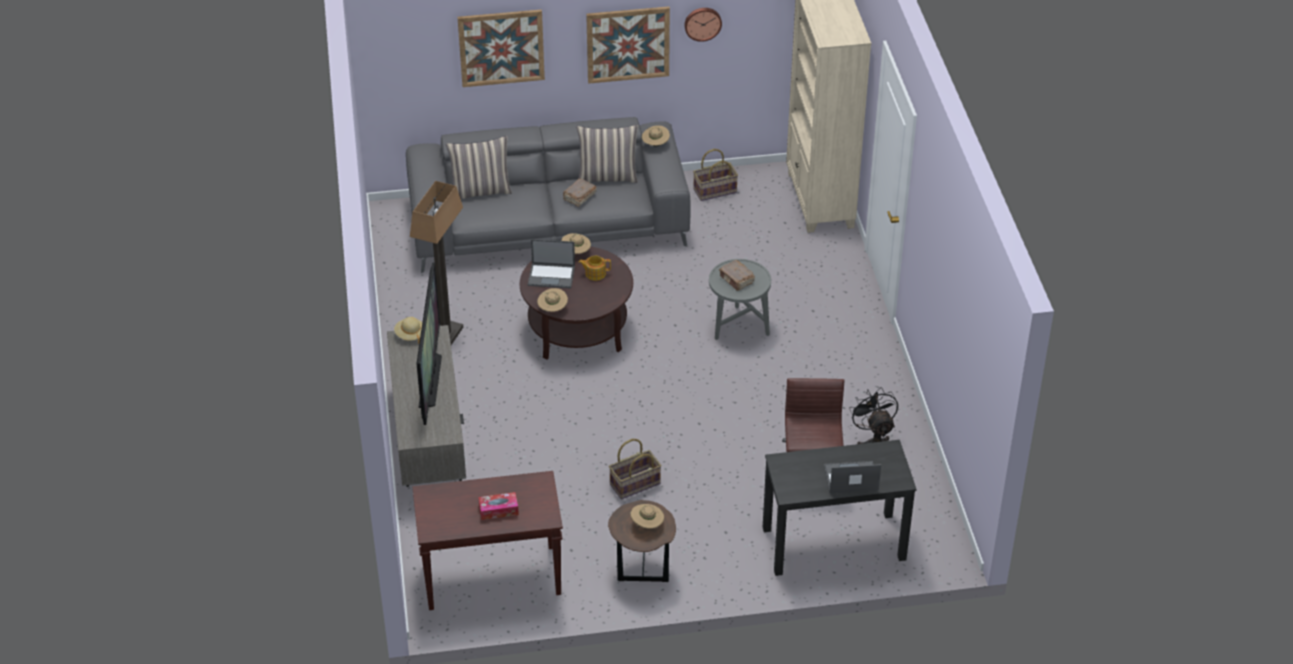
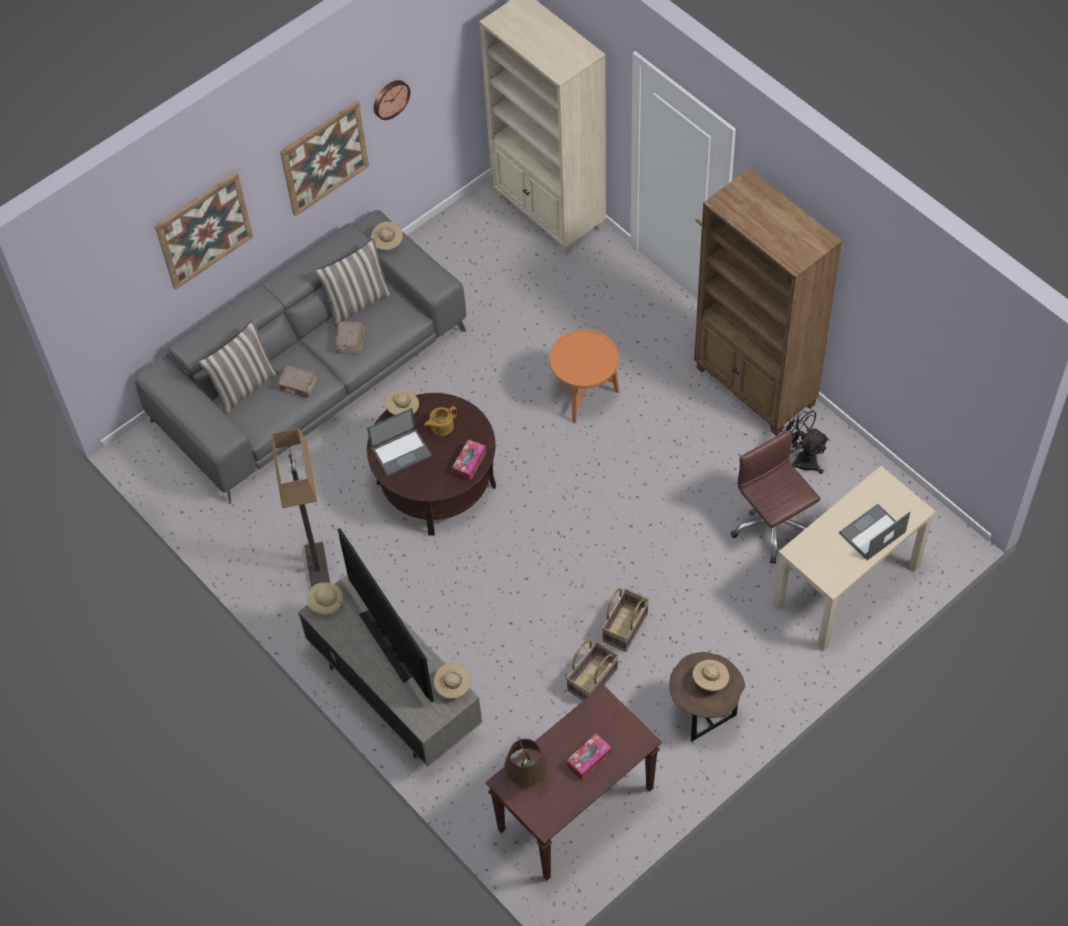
camera: 30 degrees left, 15 degrees up
(442, 499) = (527, 780): none -> brown table lamp
(552, 309) = (433, 490): beige hat -> beige hat (453, 687)
(594, 305) = (469, 463): none -> tissue box
(715, 191) = (443, 252): basket -> basket (593, 680)
(736, 280) = (581, 360): brown book -> brown book (298, 386)
(738, 328) = (584, 398): grey side table -> orange side table
(833, 543) = (846, 587): black desk -> beige desk
(879, 381) = (755, 387): none -> brown bookcase

